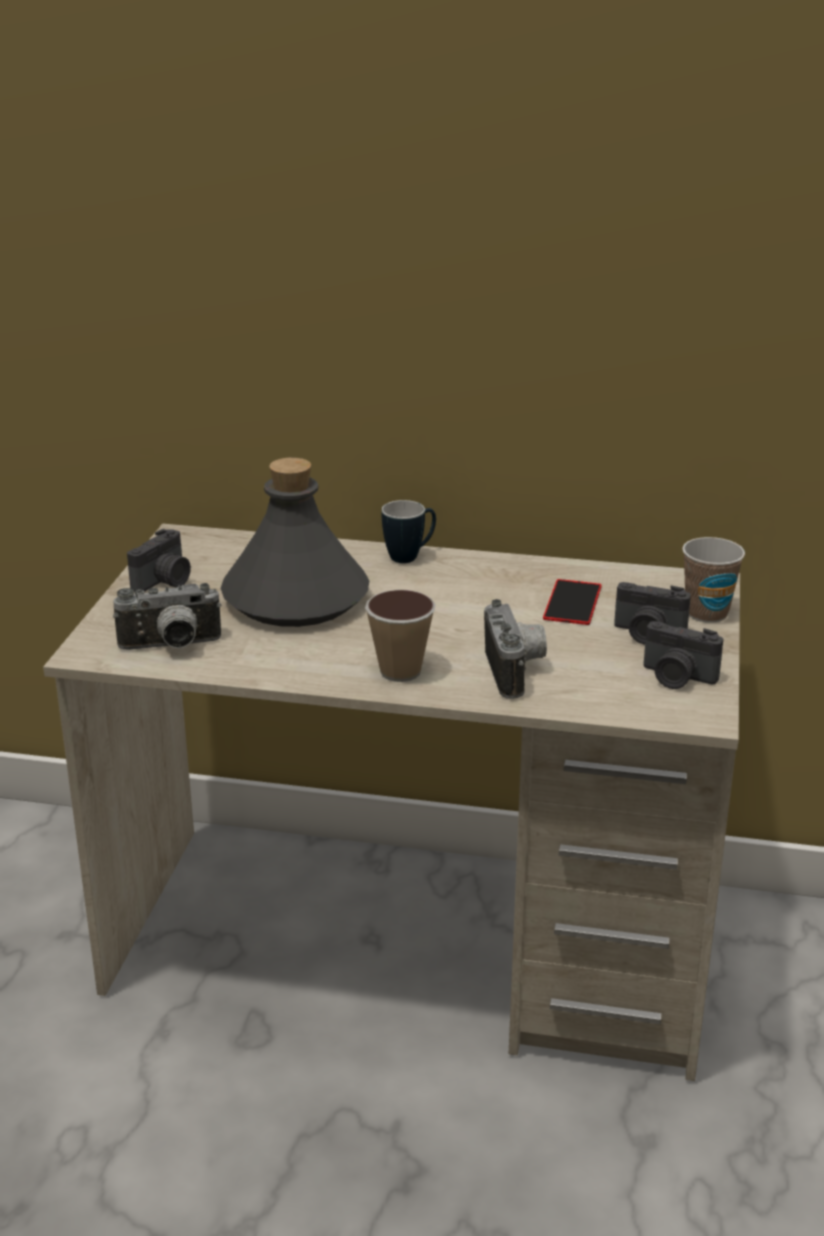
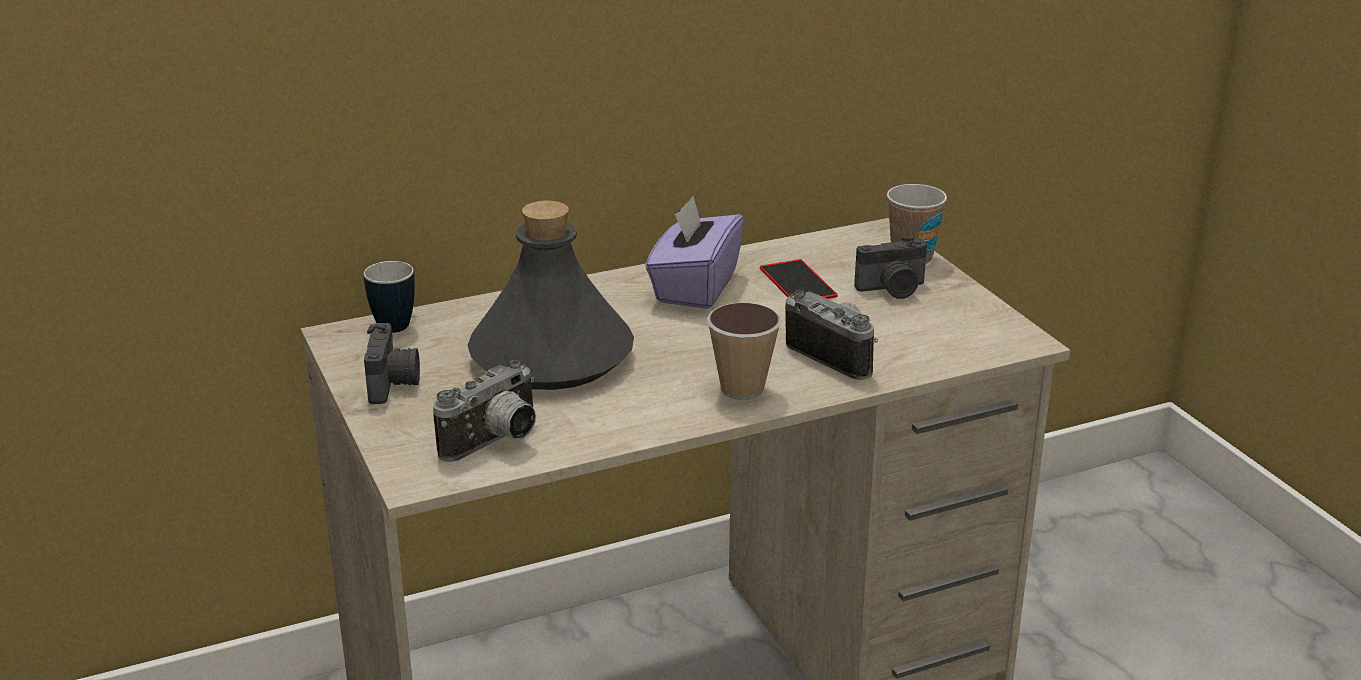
camera: 35 degrees left, 0 degrees up
(410, 556) = (601, 285): mug -> mug (399, 323)
(481, 580) = (694, 287): none -> purple tissue box
(677, 678) = (963, 317): camera -> none

